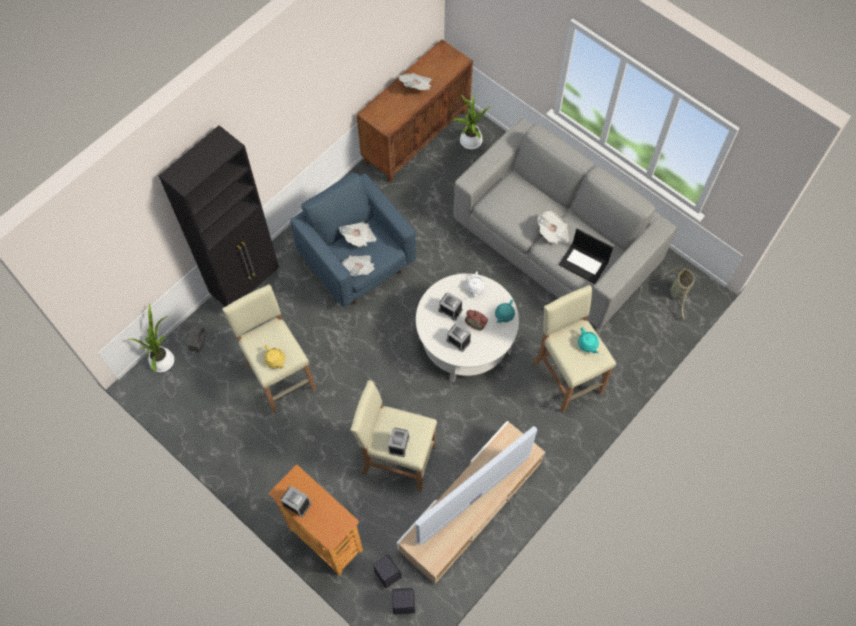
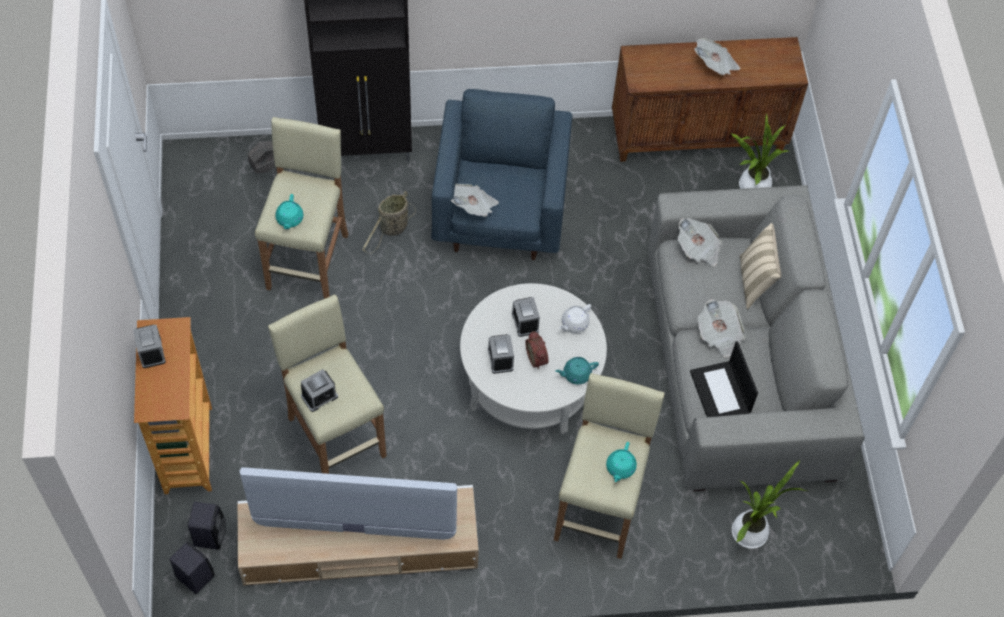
camera: 40 degrees right, 5 degrees down
(163, 359) = (219, 154): potted plant -> potted plant (752, 531)
(275, 360) = (289, 219): yellow teapot -> turquoise teapot
(358, 237) = (507, 176): newspaper -> newspaper (698, 248)
(540, 190) = (755, 282): none -> beige pillow
(678, 294) = (823, 532): basket -> basket (392, 229)

